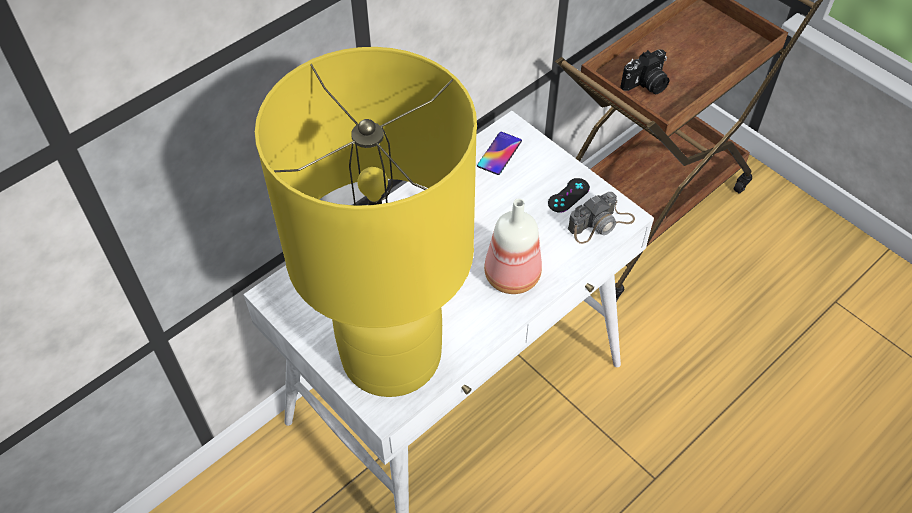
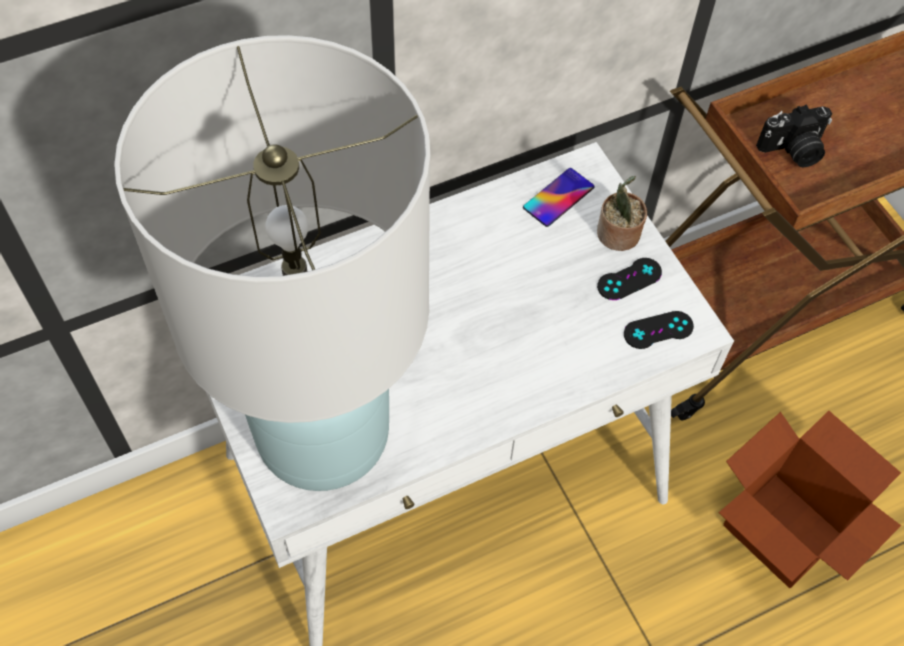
camera: 15 degrees right, 5 degrees up
(392, 354) = (324, 431): yellow table lamp -> white table lamp
(510, 275) = (512, 368): bottle -> none
(550, 169) = (617, 235): none -> potted plant
(601, 224) = (658, 330): camera -> black game controller
(706, 361) = (782, 530): none -> cardboard box

